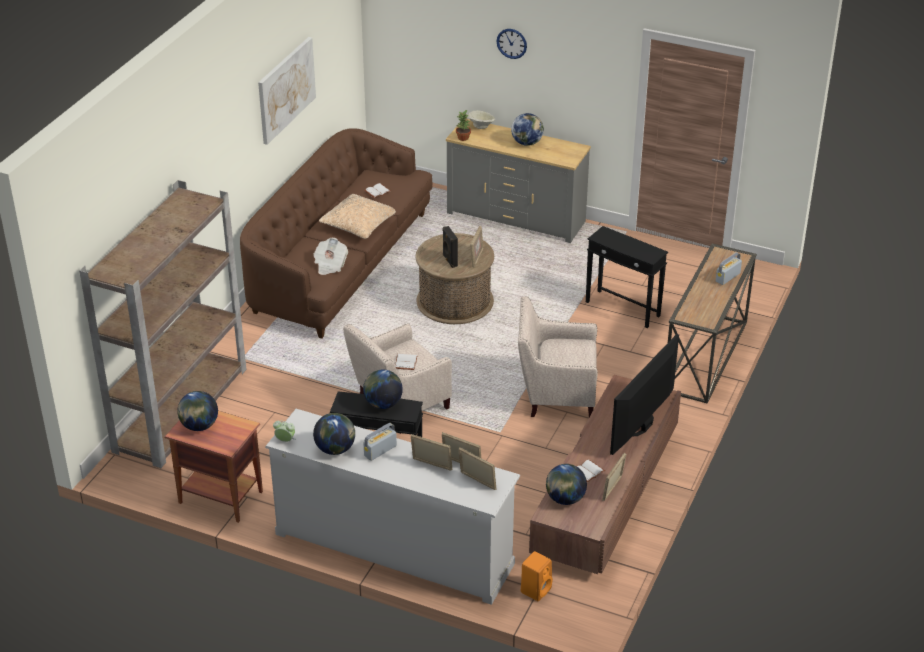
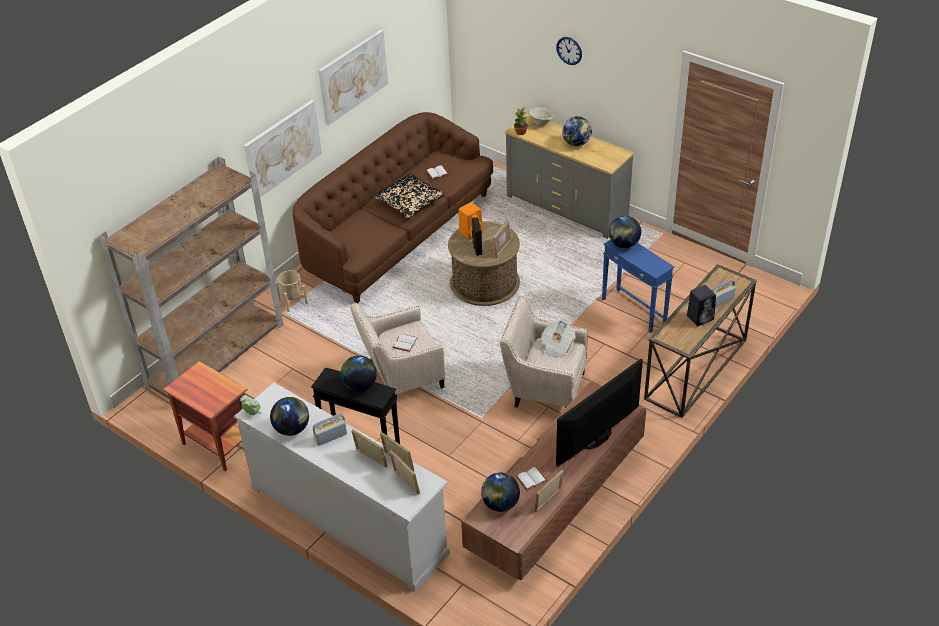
camera: 15 degrees right, 5 degrees up
(199, 426) = (195, 384): globe -> globe (623, 244)
(228, 172) = (282, 148): none -> picture
(248, 346) = (292, 302): none -> beige planter
(330, 265) = (371, 239): newspaper -> newspaper (556, 347)
(358, 223) = (410, 202): beige pillow -> black pillow
(536, 589) = (460, 583): orange speaker -> orange speaker (471, 232)
(622, 309) = (633, 310): black side table -> blue side table
(713, 294) = (700, 317): none -> black speaker

